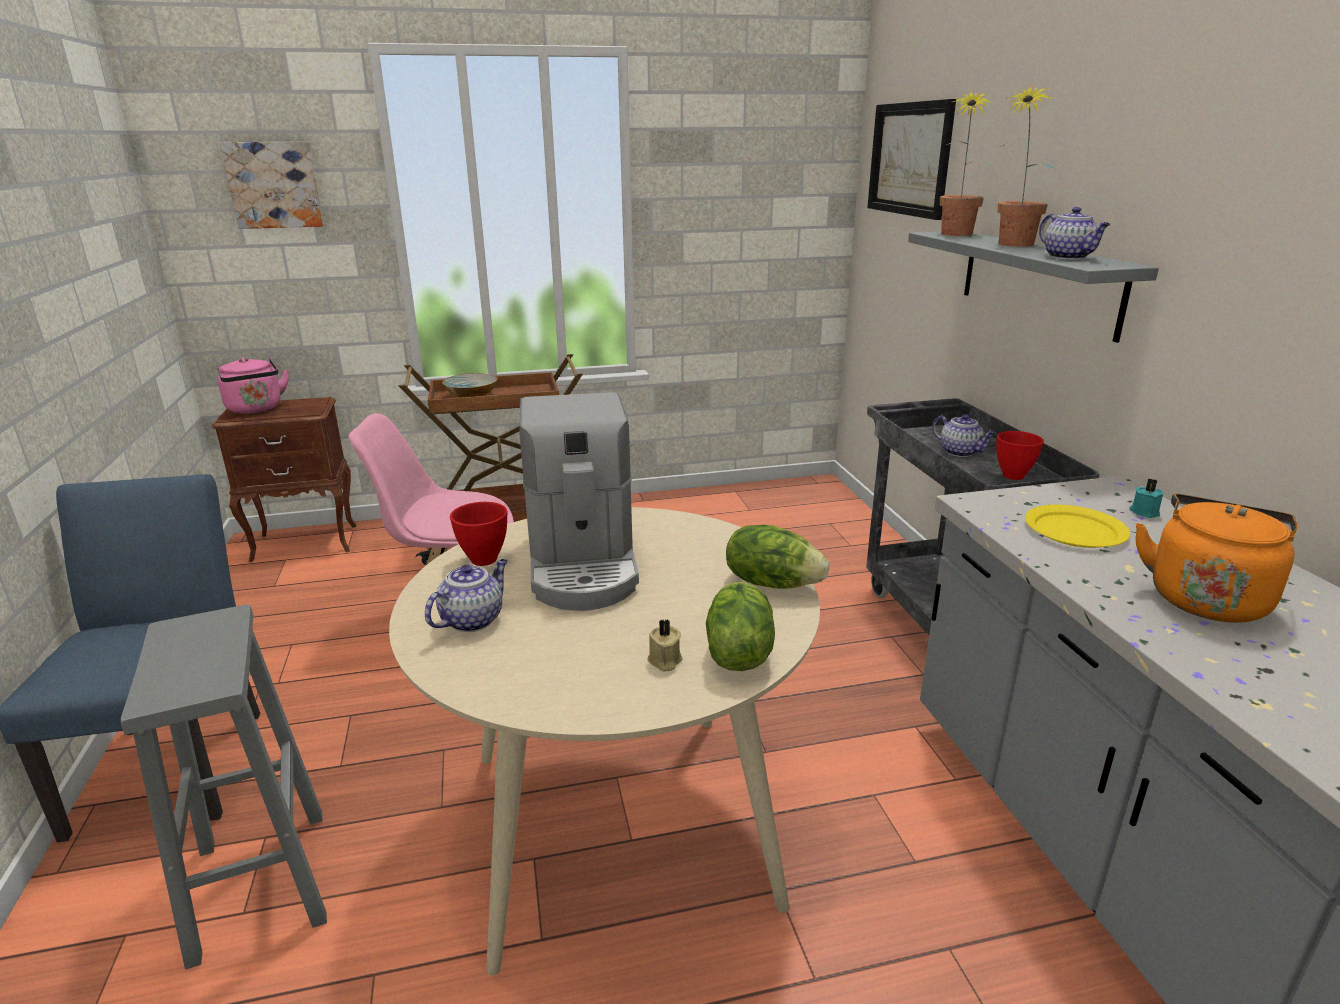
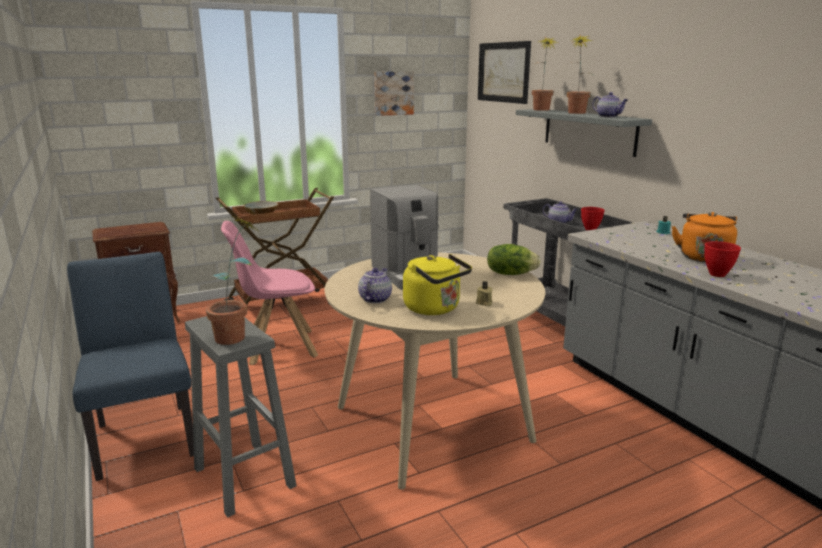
camera: 15 degrees left, 5 degrees down
(195, 672) = (238, 335): none -> potted plant
(256, 409) = (116, 230): pink kettle -> none
(274, 185) = (128, 86): picture -> picture (393, 93)
(482, 560) = (355, 278): red bowl -> red bowl (717, 275)
(558, 664) = (435, 309): none -> yellow kettle
(737, 652) = (515, 297): lettuce -> none
(1074, 530) = (637, 241): yellow plate -> none

